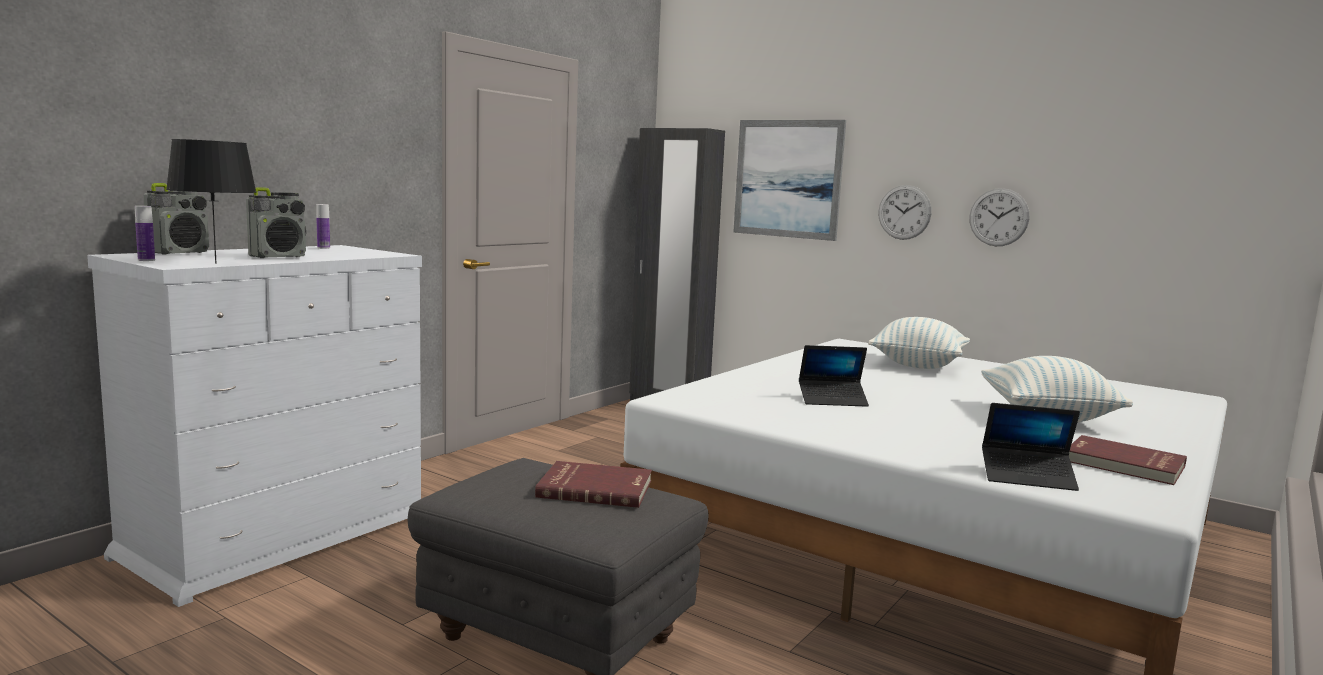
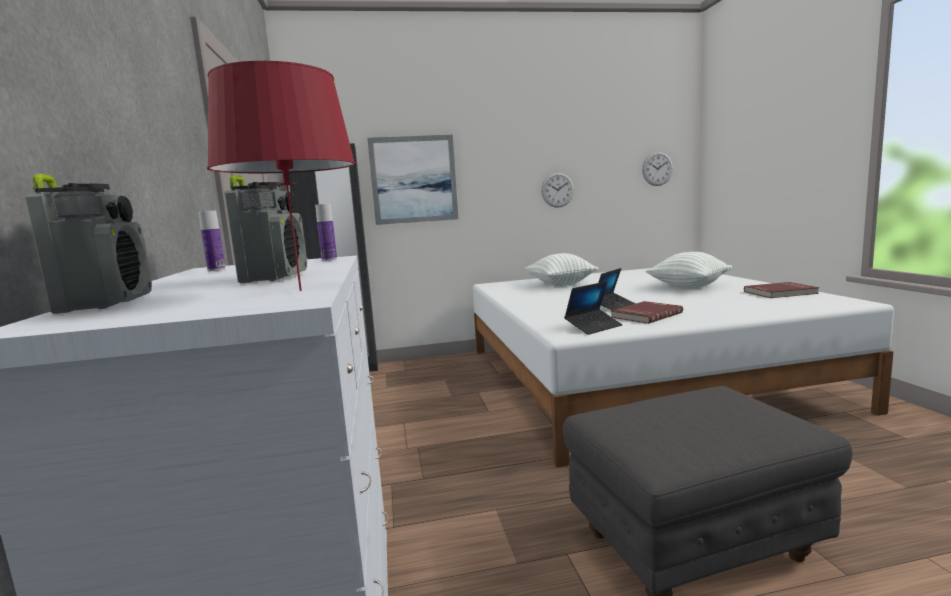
camera: 45 degrees left, 0 degrees up
(146, 260) = (170, 313): bottle -> bottle (329, 259)
(215, 263) = (299, 290): black table lamp -> red table lamp
(595, 488) = (695, 405): red book -> red book (645, 315)
(904, 212) = (501, 193): wall clock -> wall clock (657, 169)
(1027, 477) = (798, 307): laptop -> laptop (593, 327)

